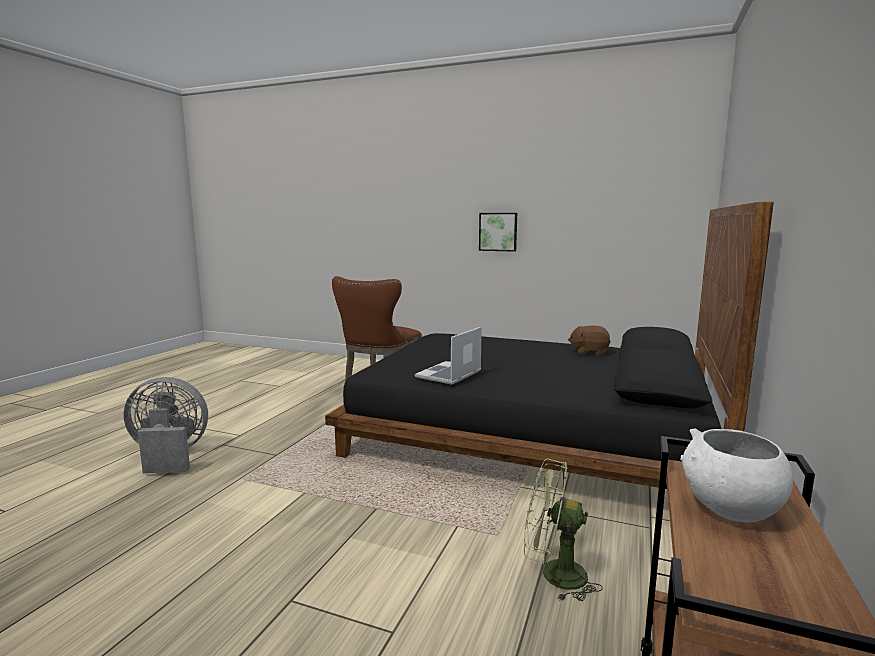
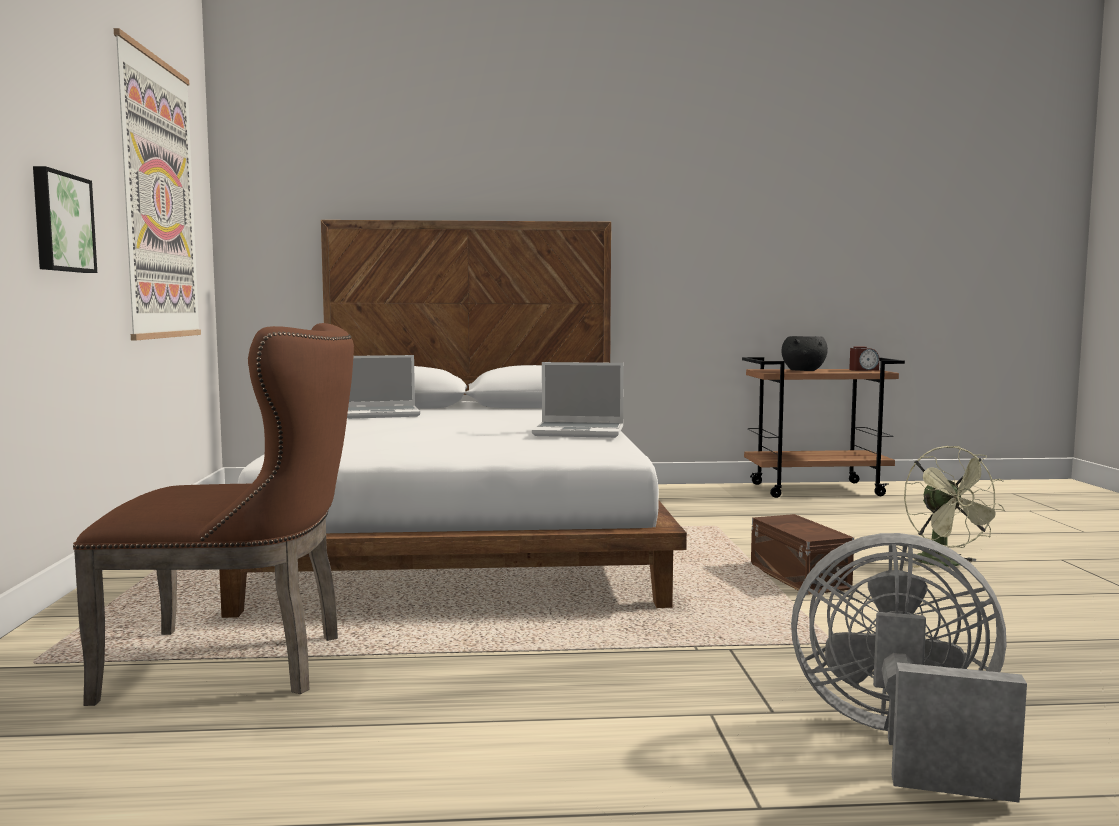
camera: 115 degrees left, 5 degrees down
(169, 456) = (901, 741): grey fan -> grey fan turned 135 degrees clockwise
(335, 516) = (799, 576): none -> brown storage box
(530, 436) = (465, 535): black bed -> white bed
(553, 575) = (738, 512): green fan -> green fan (947, 564)
(589, 352) = (382, 414): brown plush toy -> laptop
(611, 209) = (159, 199): none -> picture
(730, 510) = (804, 371): white bowl -> black bowl
(790, 610) = (863, 370): none -> alarm clock

